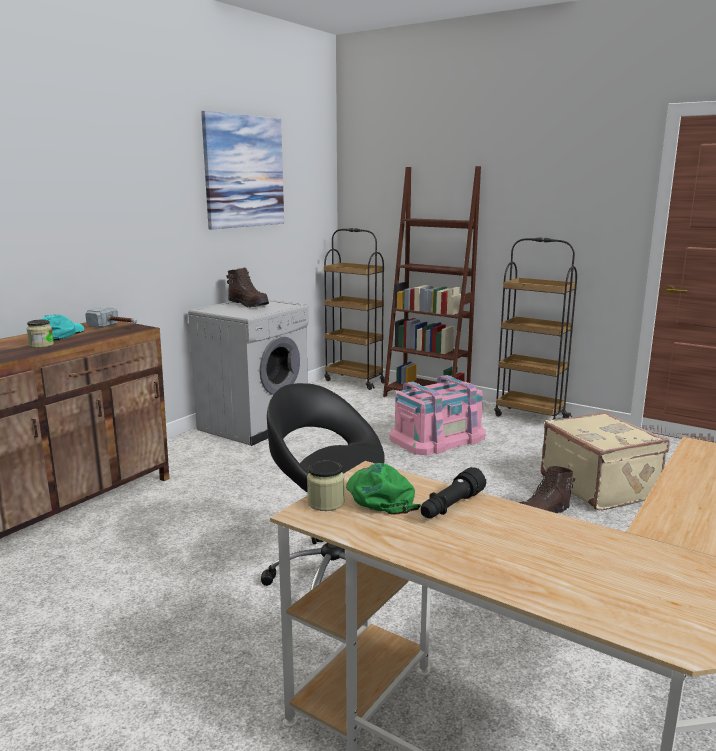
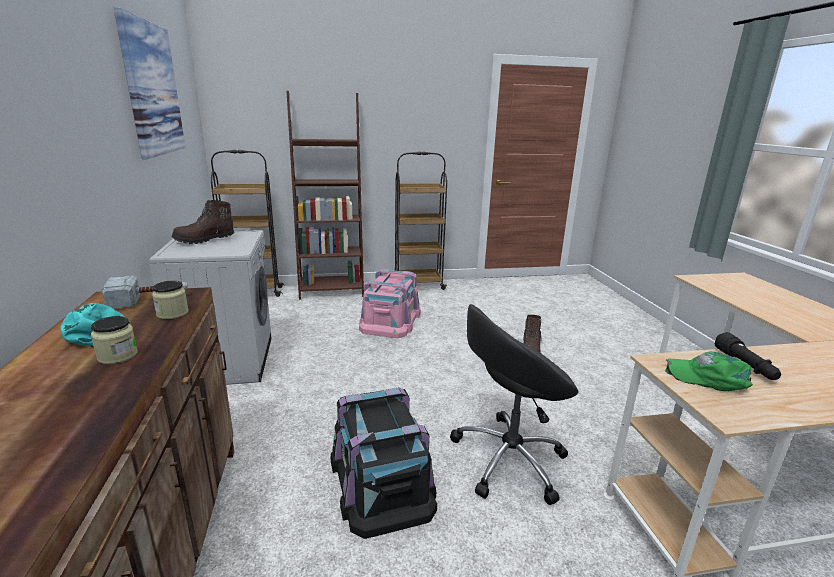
camera: 45 degrees left, 5 degrees up
(220, 536) = (380, 479): none -> black storage box
(248, 305) = (205, 240): brown boot -> brown boot turned 150 degrees clockwise
(326, 503) = (710, 401): jar -> jar (172, 313)
(599, 486) = (522, 320): beige suitcase -> none

